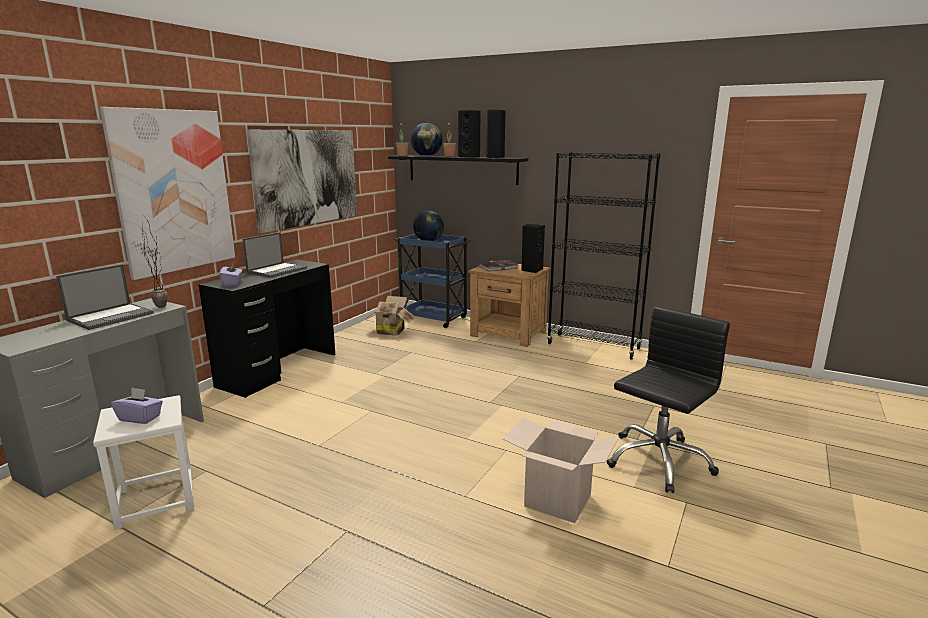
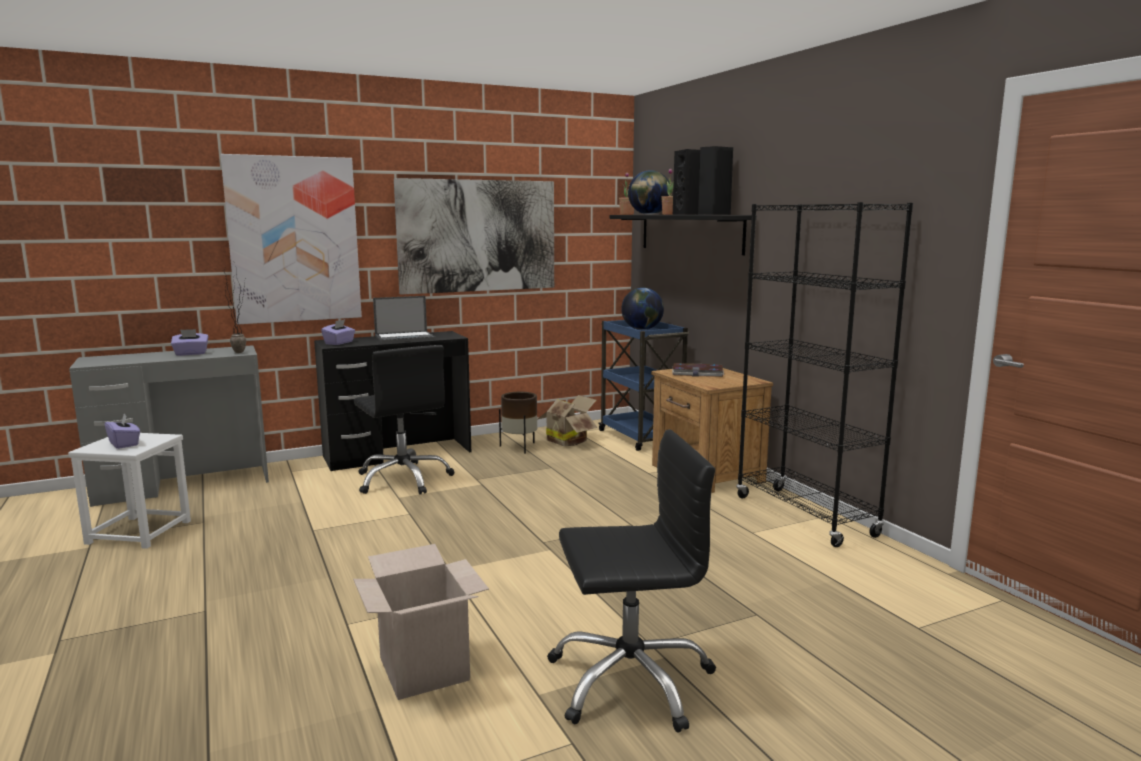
camera: 35 degrees right, 5 degrees down
(111, 316) = (191, 354): laptop -> purple tissue box
(320, 387) = (404, 479): none -> black office chair
(365, 343) = (520, 447): none -> brown planter
(531, 270) = (736, 381): black speaker -> none

